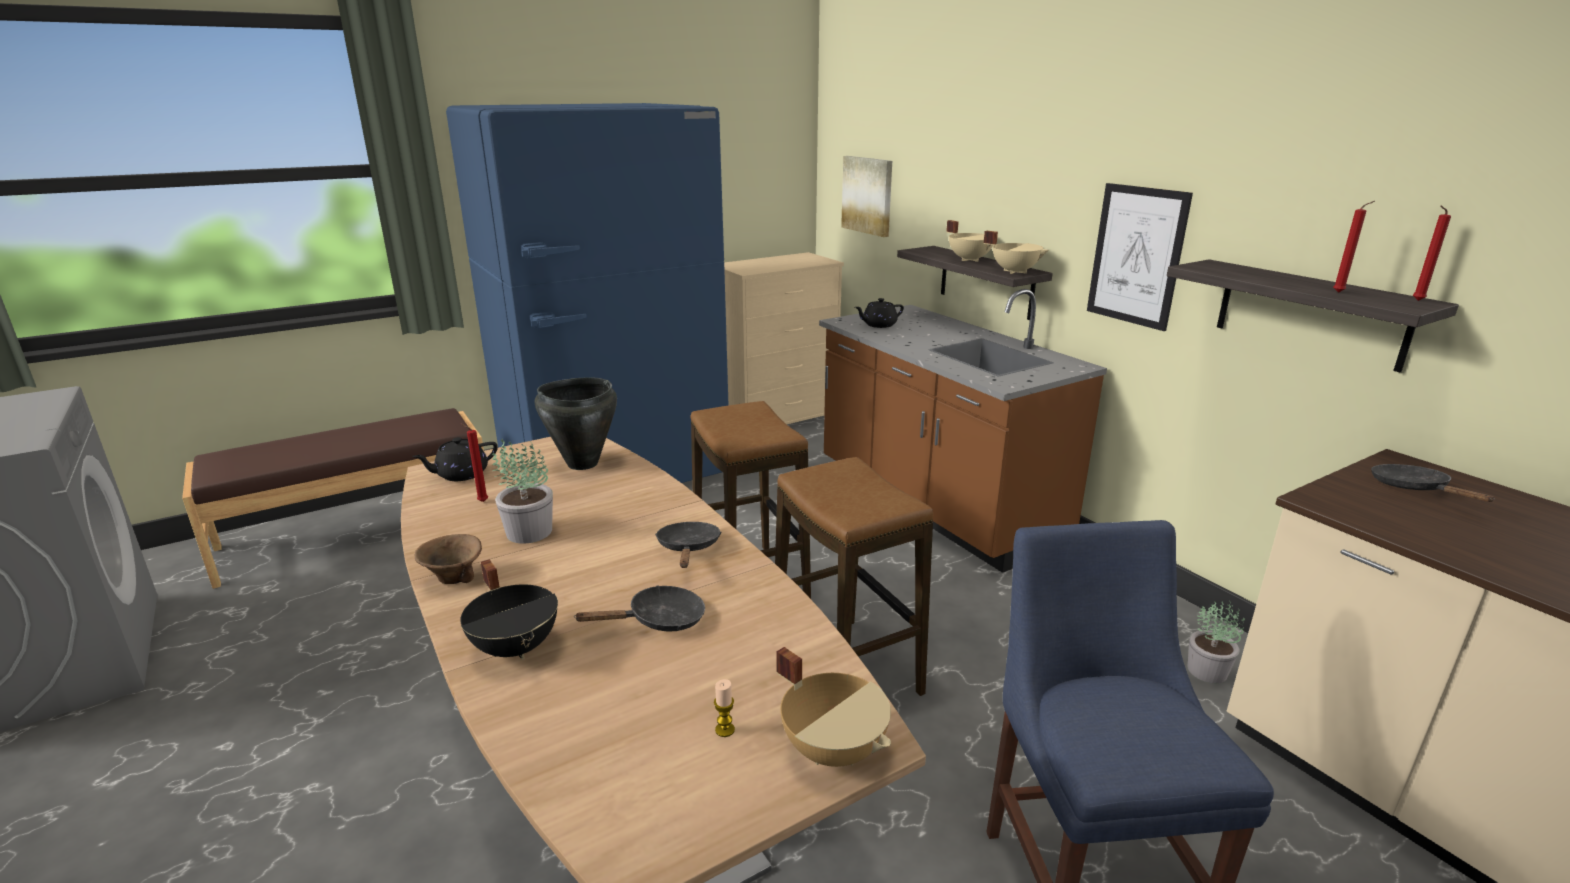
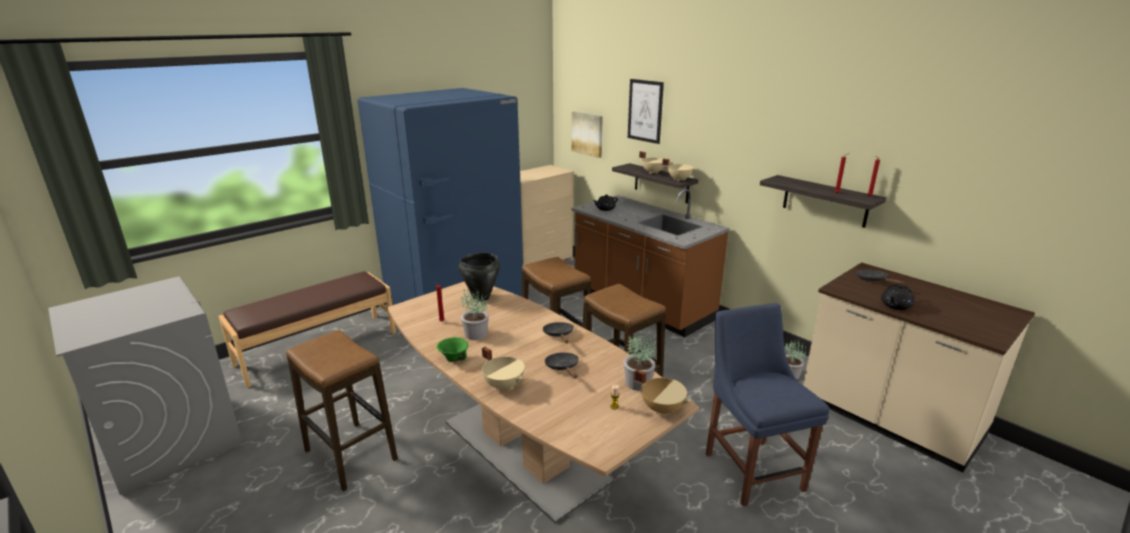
camera: 10 degrees left, 0 degrees up
(304, 738) = (350, 455): none -> stool
(452, 579) = (453, 359): brown bowl -> green bowl
(461, 474) = (420, 308): black teapot -> black teapot (895, 306)
(517, 647) = (504, 385): black cooking pot -> beige cooking pot
(659, 620) = (563, 367): black frying pan -> black frying pan turned 75 degrees counterclockwise
(805, 676) = (638, 383): none -> potted plant
(1136, 256) = (741, 172): picture -> picture (645, 111)

